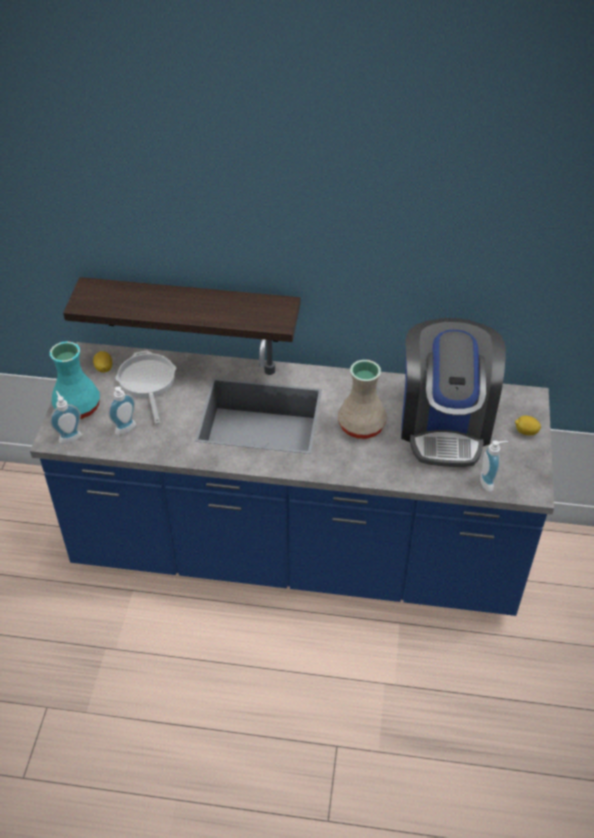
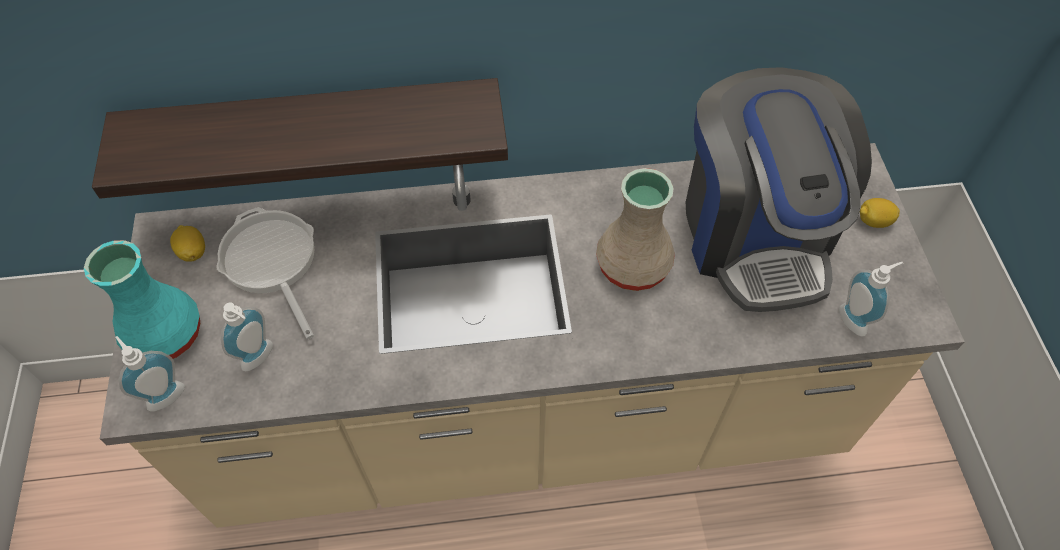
camera: 15 degrees left, 10 degrees up
(297, 553) = (530, 422): blue counter -> beige counter

